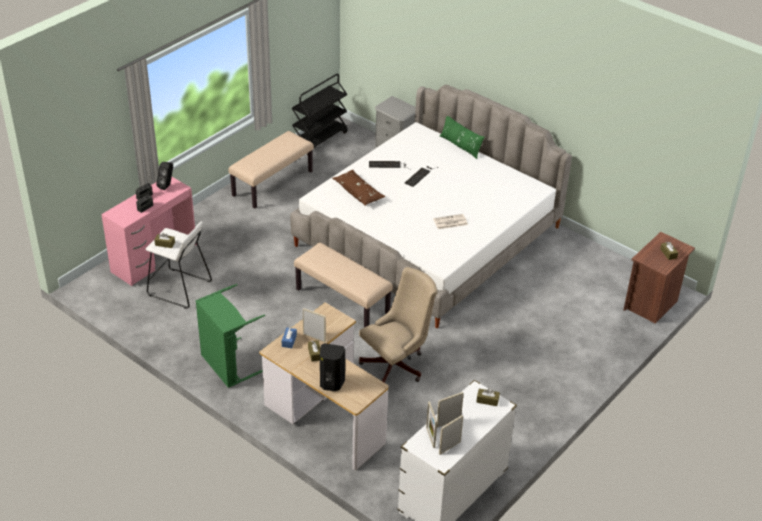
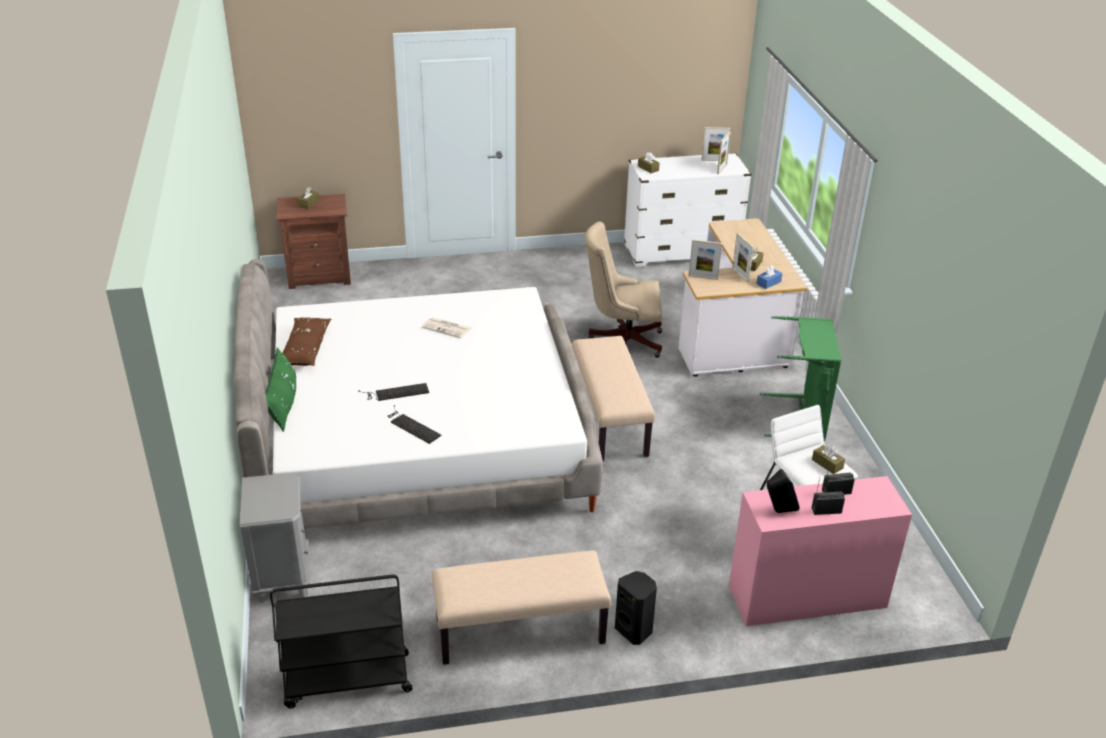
camera: 140 degrees left, 5 degrees down
(331, 384) = (759, 241): black speaker -> black speaker (634, 630)
(358, 192) = (501, 409): brown pillow -> brown pillow (304, 349)
(448, 422) = (696, 170): picture frame -> picture frame (703, 277)

